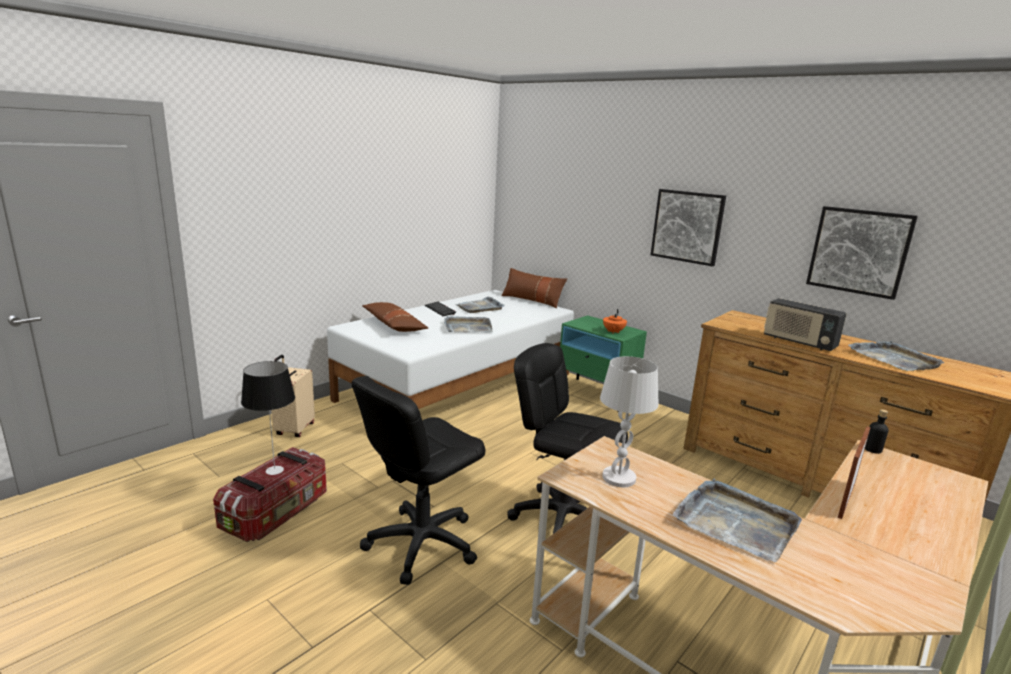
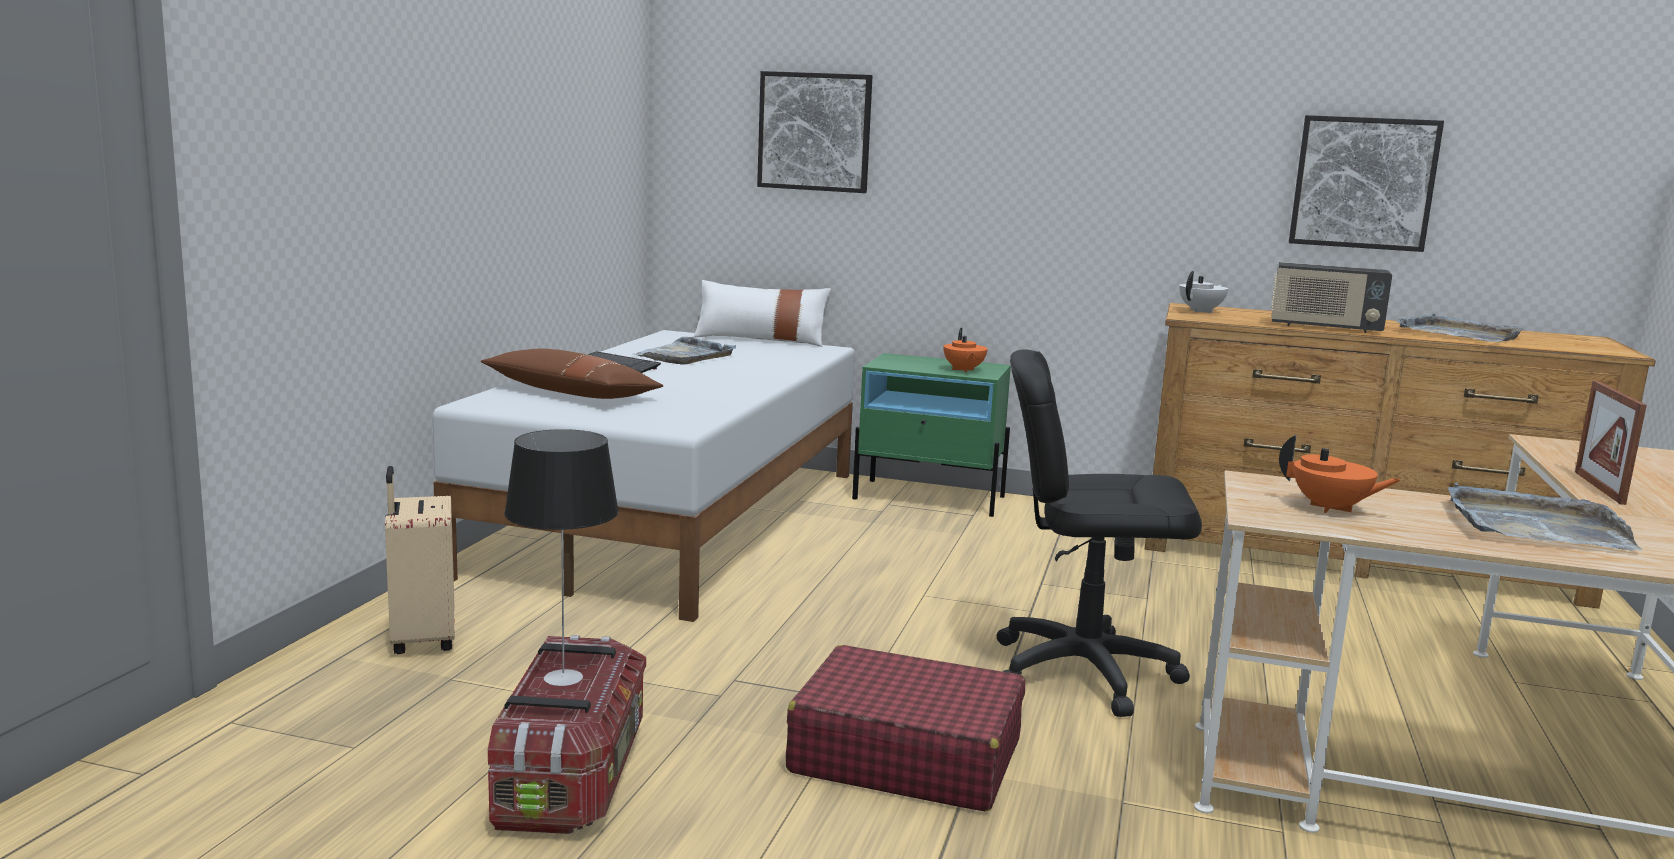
camera: 25 degrees left, 5 degrees down
(421, 543) = (905, 756): black office chair -> red suitcase
(467, 327) = (716, 384): grey tray -> none
(532, 300) = (761, 339): brown pillow -> white pillow
(619, 478) = (1331, 508): white table lamp -> orange teapot
(687, 226) = (1073, 167): picture -> picture (814, 132)
(738, 319) = (1201, 311): none -> white teapot
(872, 449) = (1540, 440): black bottle -> none

